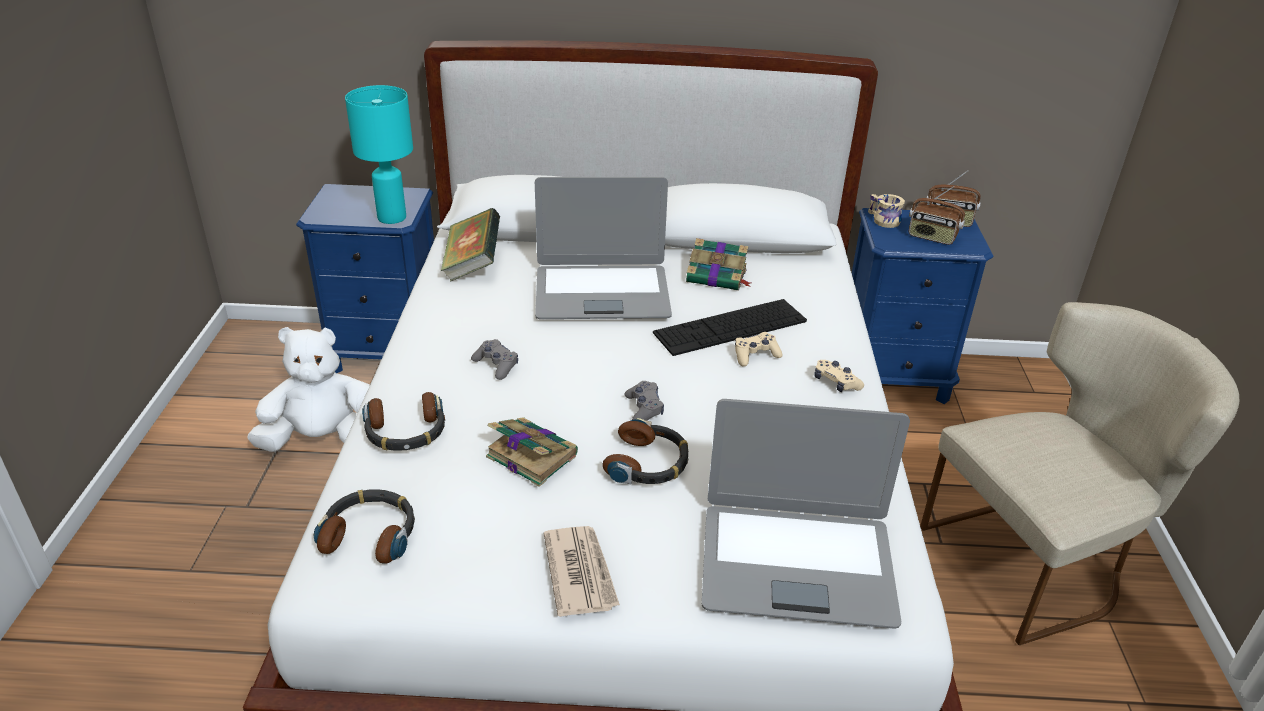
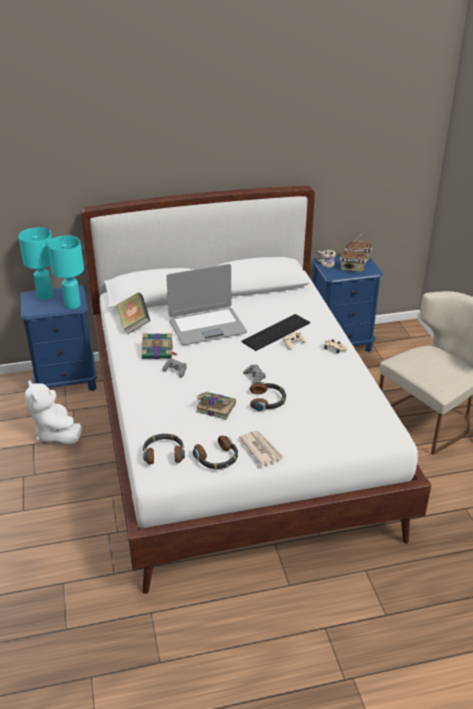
camera: 15 degrees left, 0 degrees up
(322, 440) = (56, 433): white plush toy -> white plush toy turned 90 degrees counterclockwise
(356, 195) = (44, 295): none -> turquoise table lamp
(405, 432) = (151, 409): headphones -> headphones (217, 458)
(718, 276) = (259, 308): book -> book (158, 352)
(796, 564) = (347, 427): laptop -> none

